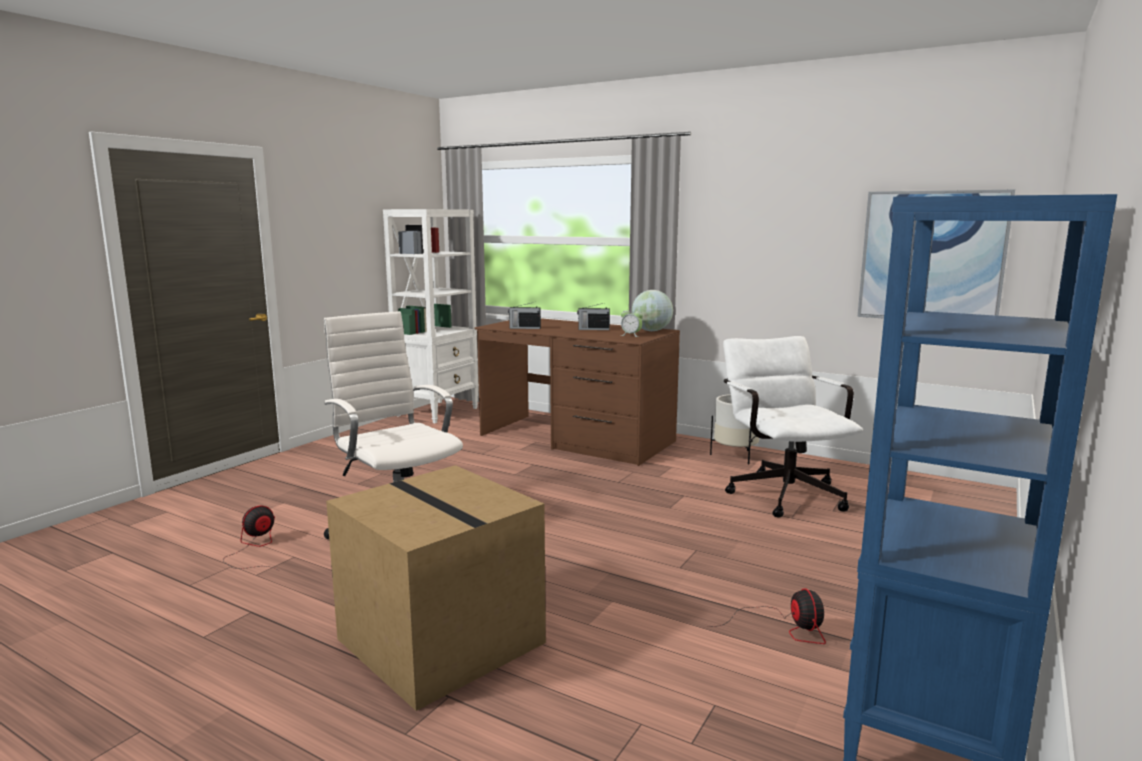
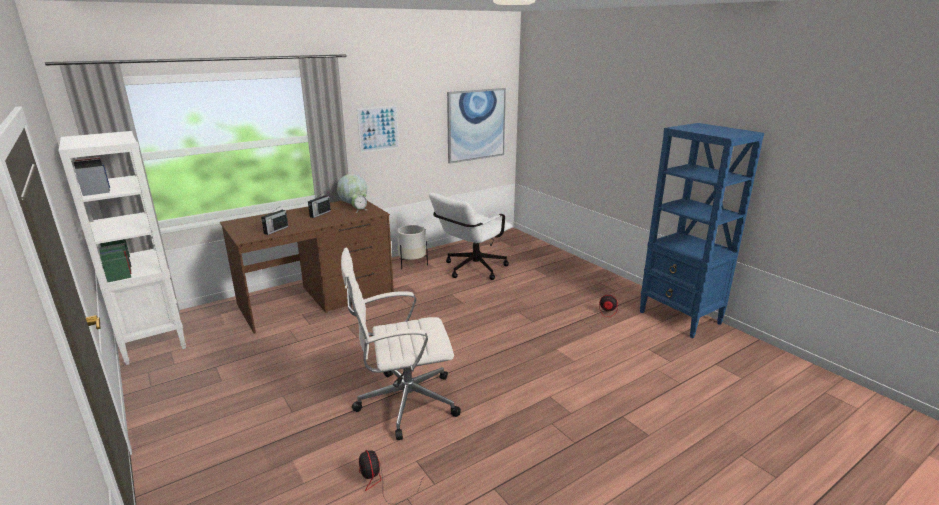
camera: 65 degrees left, 10 degrees up
(444, 641) = (570, 408): cardboard box -> none
(737, 240) = (378, 128): none -> picture
(782, 491) = (471, 270): white office chair -> white office chair turned 60 degrees counterclockwise

